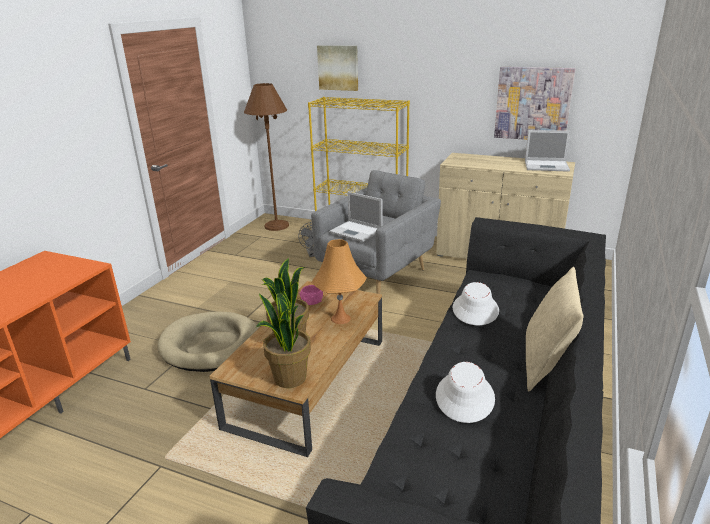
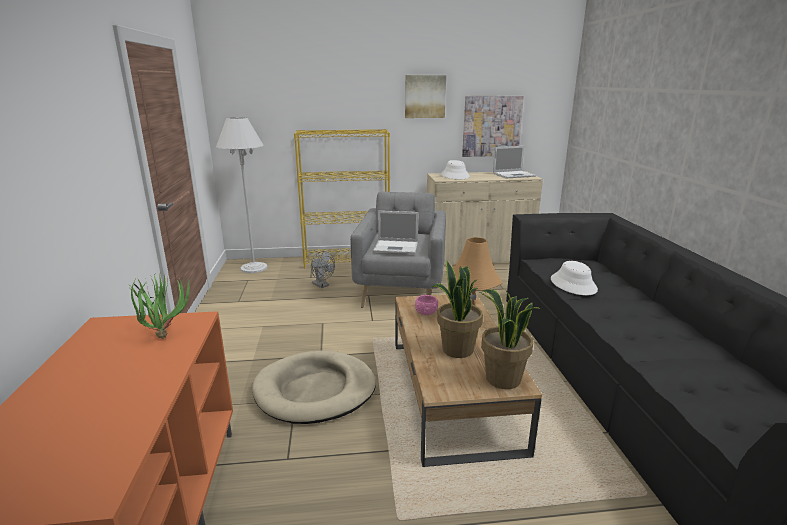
camera: 30 degrees left, 5 degrees down
(63, 272) = (164, 333): none -> potted plant
(276, 226) = (254, 268): brown floor lamp -> white floor lamp
(338, 67) = (312, 100): picture -> picture (425, 96)
(465, 397) = (666, 345): white hat -> white hat (455, 176)
(546, 364) = (667, 309): beige pillow -> none

